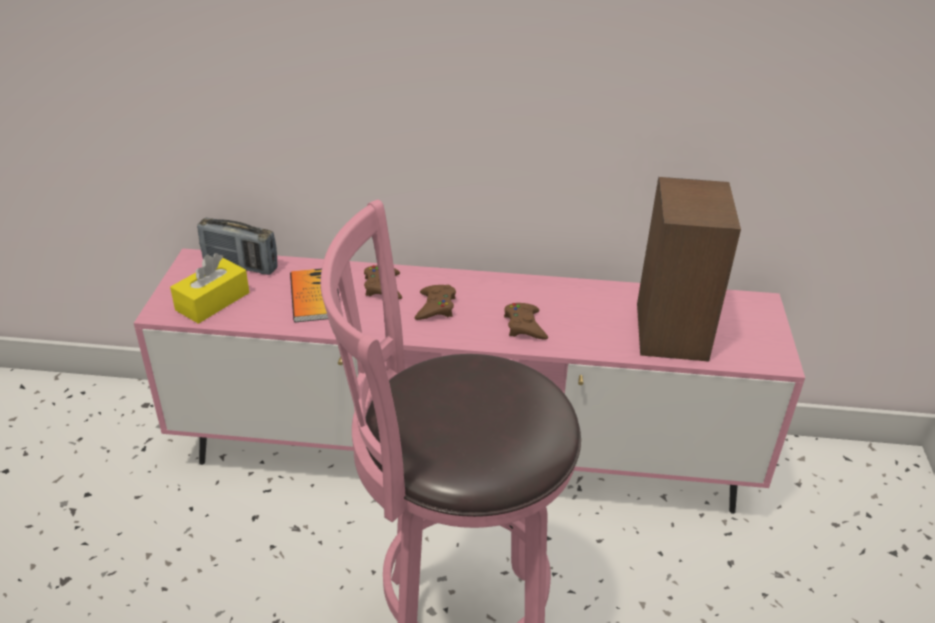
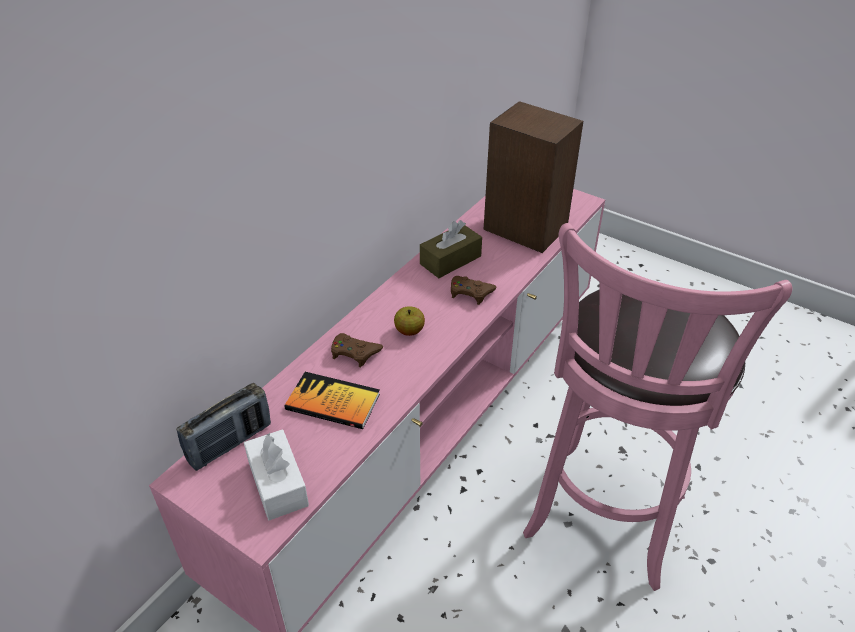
camera: 60 degrees left, 5 degrees up
(212, 301) = (278, 483): yellow tissue box -> white tissue box
(435, 307) = (409, 331): brown game controller -> apple
(562, 298) = (450, 260): none -> brown tissue box

